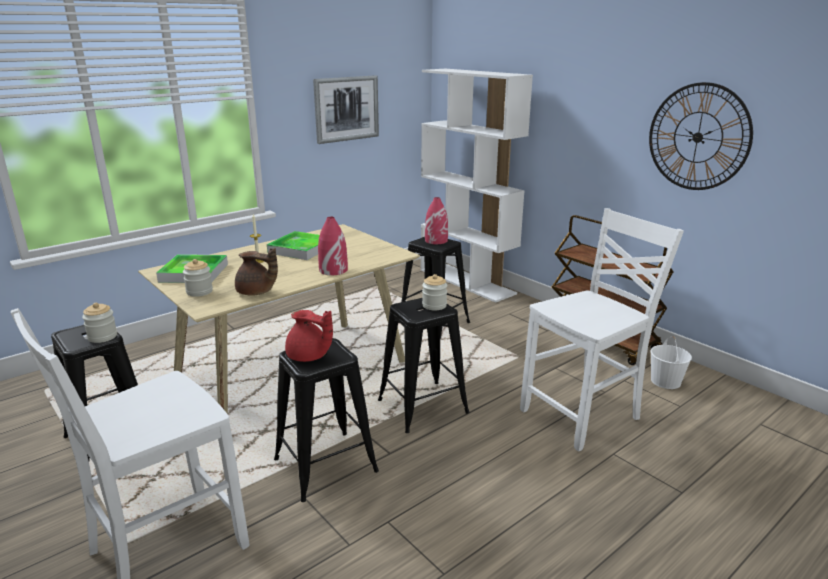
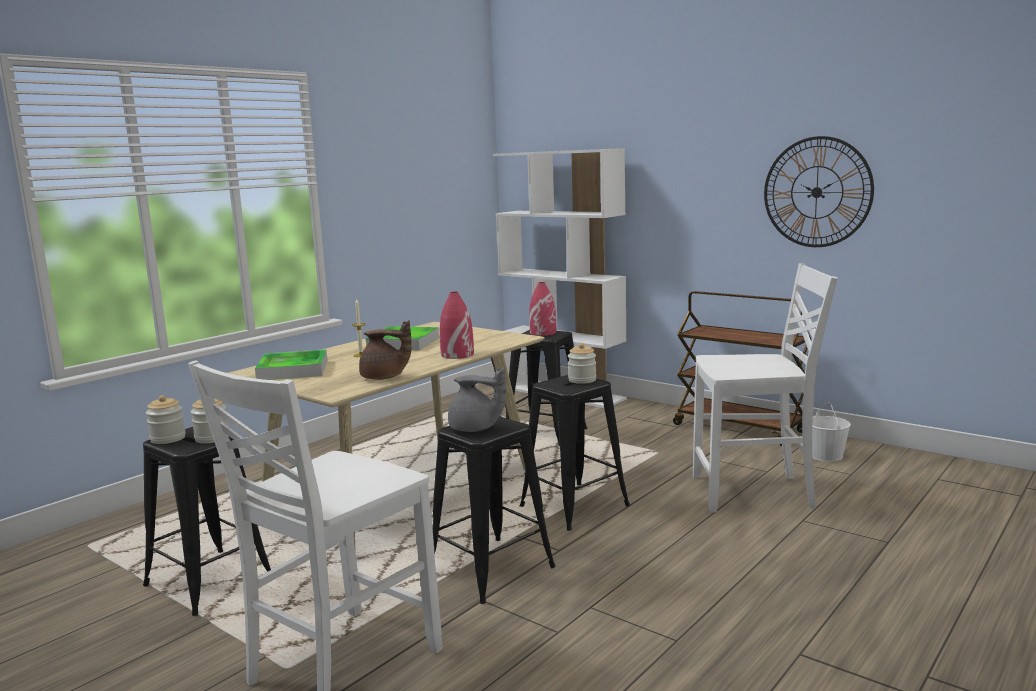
camera: 10 degrees left, 10 degrees down
(199, 292) = (315, 383): jar -> jar (168, 439)
(309, 357) = (475, 429): red teapot -> grey teapot
(346, 109) = (413, 199): picture -> none
(583, 415) = (755, 493): white chair -> white chair turned 45 degrees clockwise

